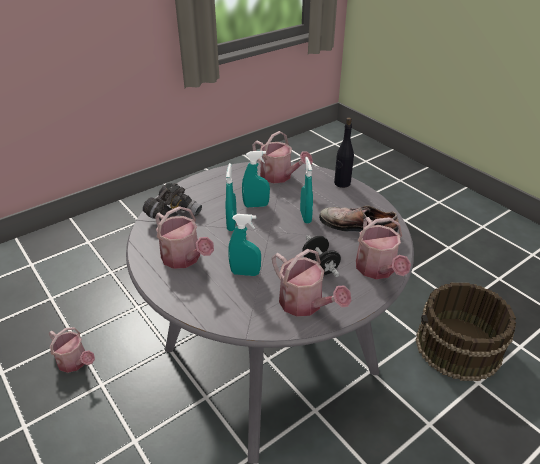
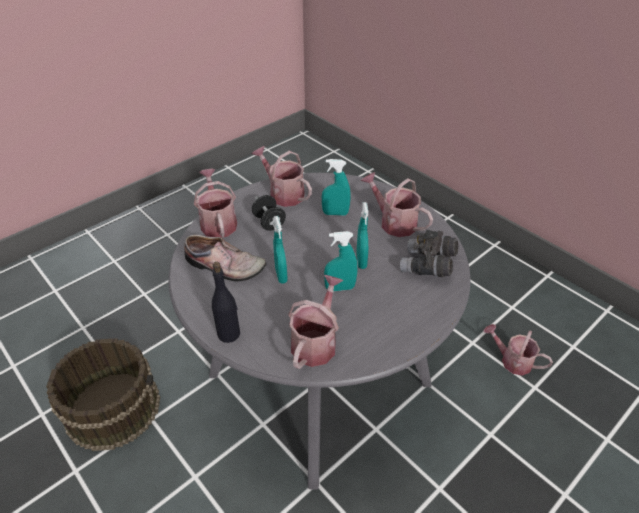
camera: 175 degrees right, 5 degrees up
(279, 176) = (316, 342): watering can -> watering can turned 75 degrees clockwise

